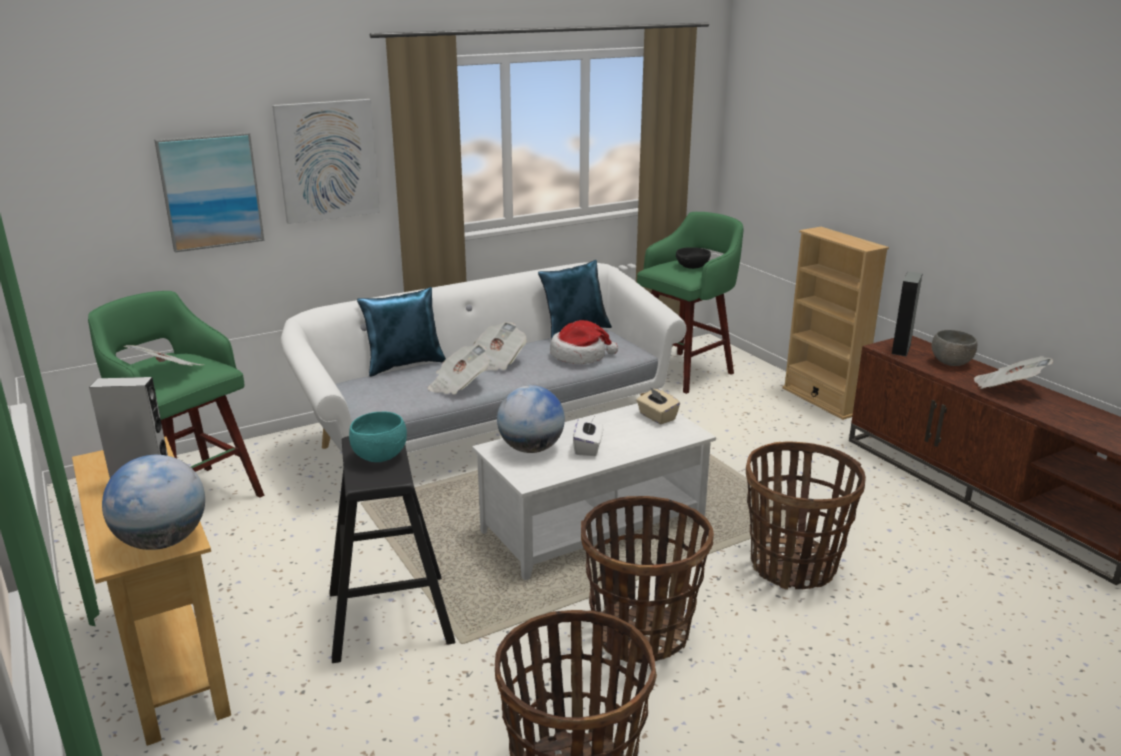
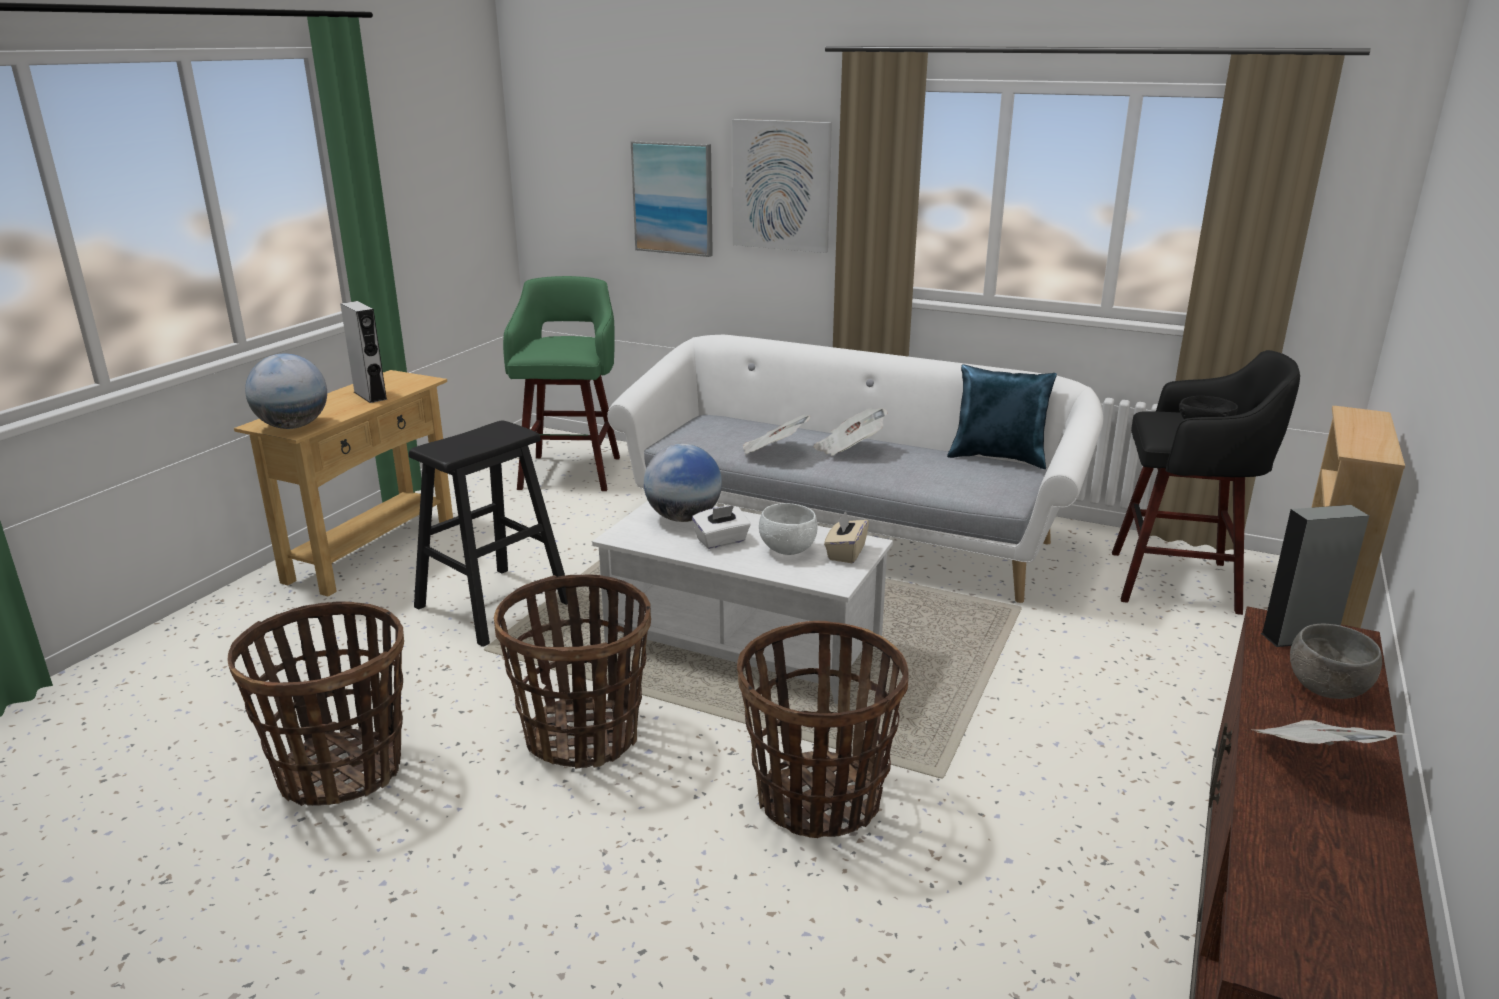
camera: 55 degrees right, 0 degrees up
(167, 373) = (547, 345): newspaper -> none
(379, 456) = (481, 440): turquoise bowl -> none
(405, 365) = (782, 422): blue pillow -> none
(580, 355) = (936, 477): hat -> none
(630, 432) = (788, 550): none -> white bowl
(685, 371) = (1179, 582): green stool -> black stool

